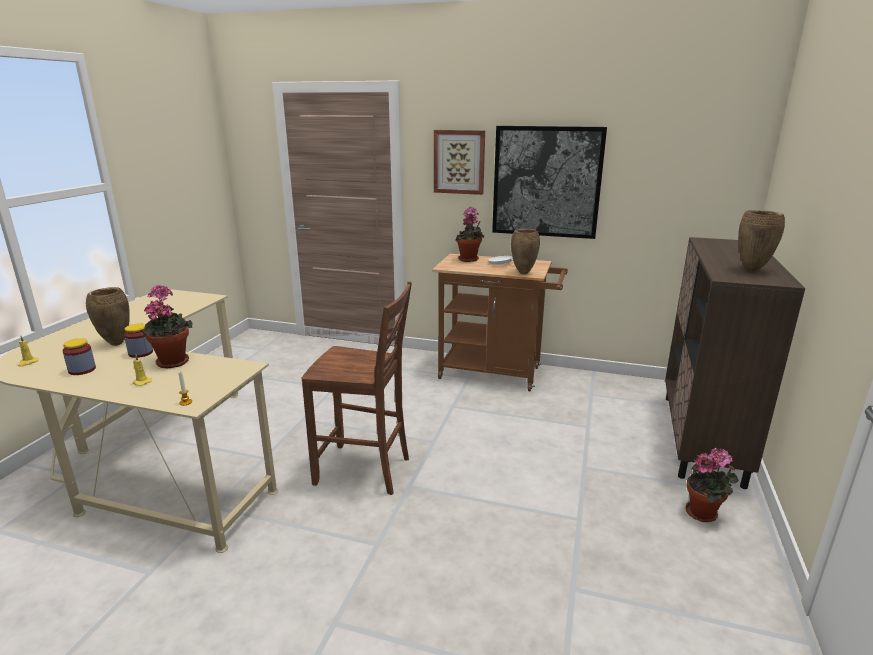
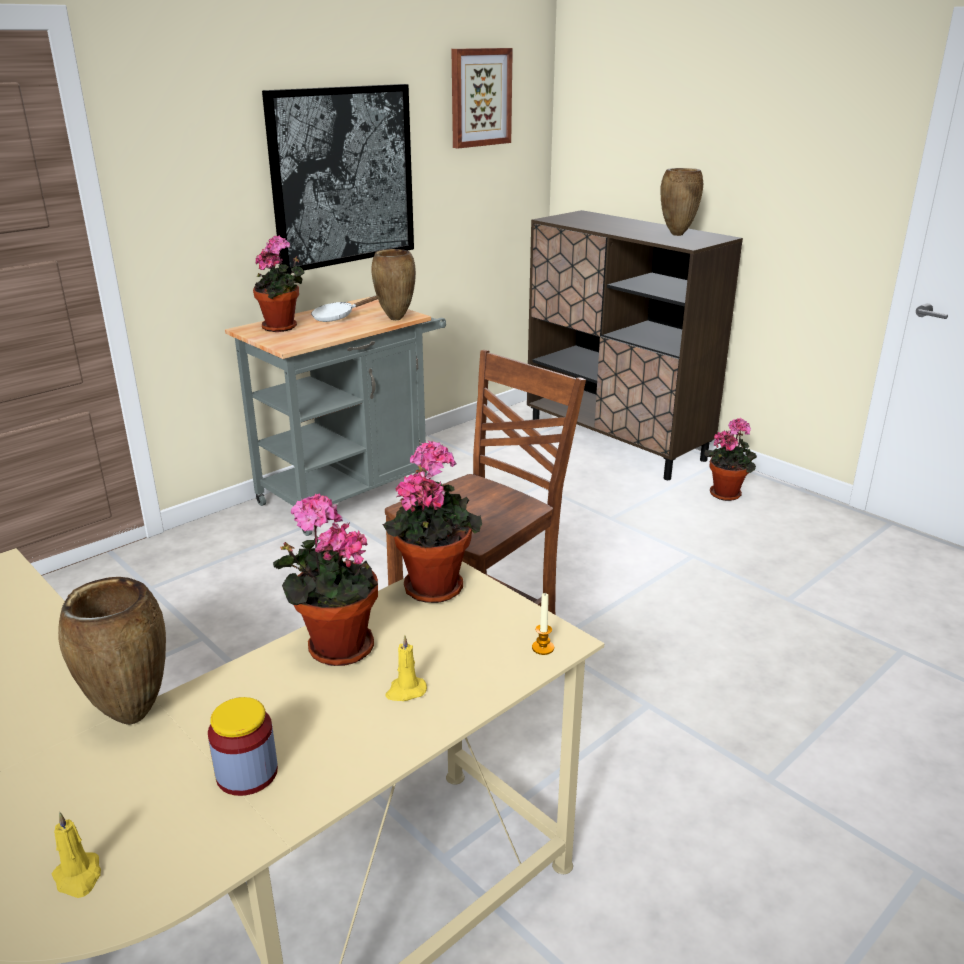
camera: 60 degrees left, 5 degrees up
(141, 353) = (239, 684): jar -> none
(235, 366) = (434, 584): none -> potted plant
(459, 162) = (209, 161): picture -> picture (480, 97)
(496, 373) = (353, 491): brown cart -> grey cart

